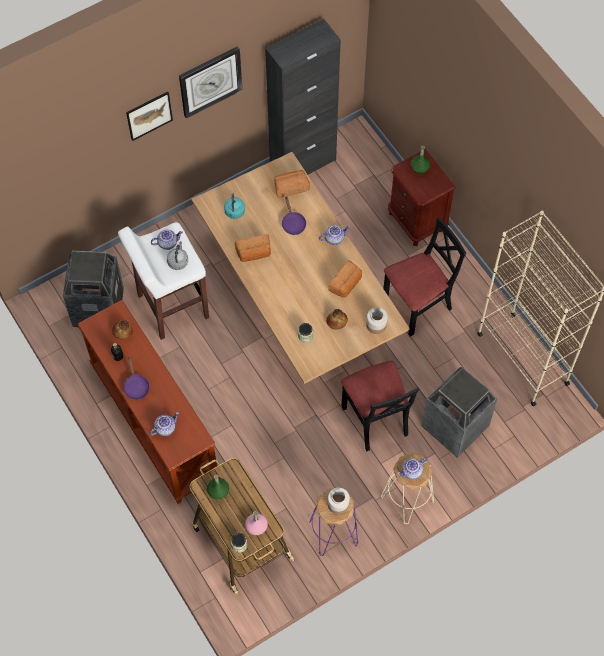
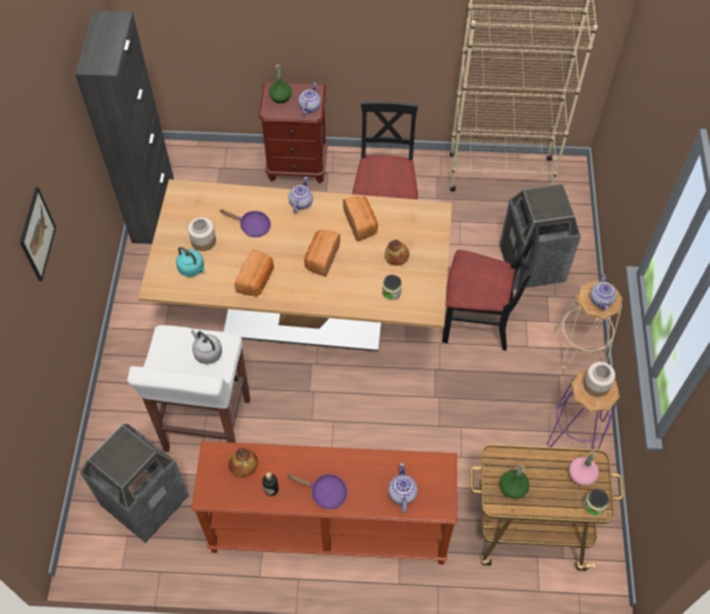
camera: 55 degrees left, 5 degrees down
(167, 243) = (175, 349): teapot -> teapot (309, 107)
(210, 81) = (56, 152): wall clock -> none
(291, 187) = (209, 204): bread -> bread (321, 258)
(376, 325) = (427, 226): jar -> jar (203, 241)

